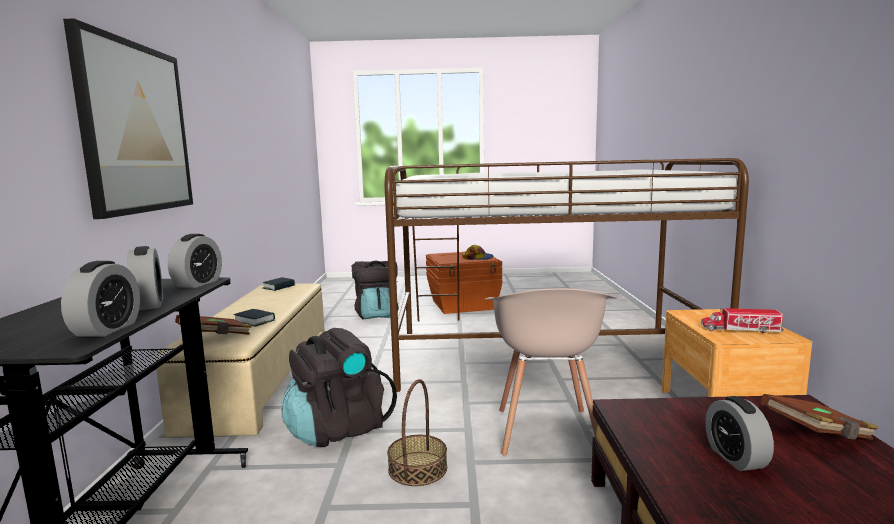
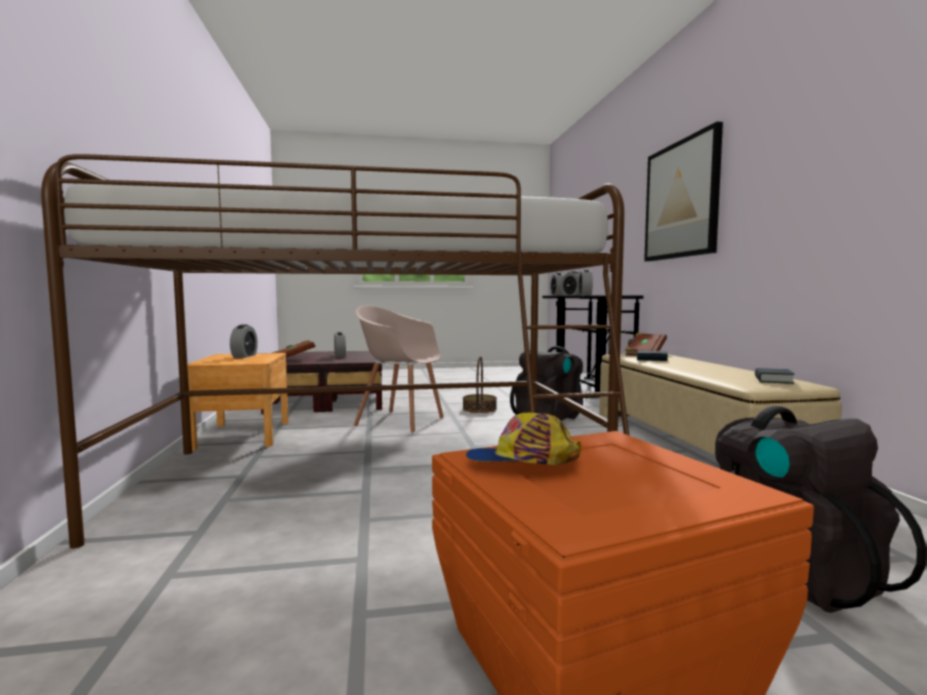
camera: 170 degrees right, 5 degrees down
(546, 432) = (399, 421): beige chair -> beige chair turned 60 degrees counterclockwise
(740, 329) = (244, 356): toy truck -> alarm clock

